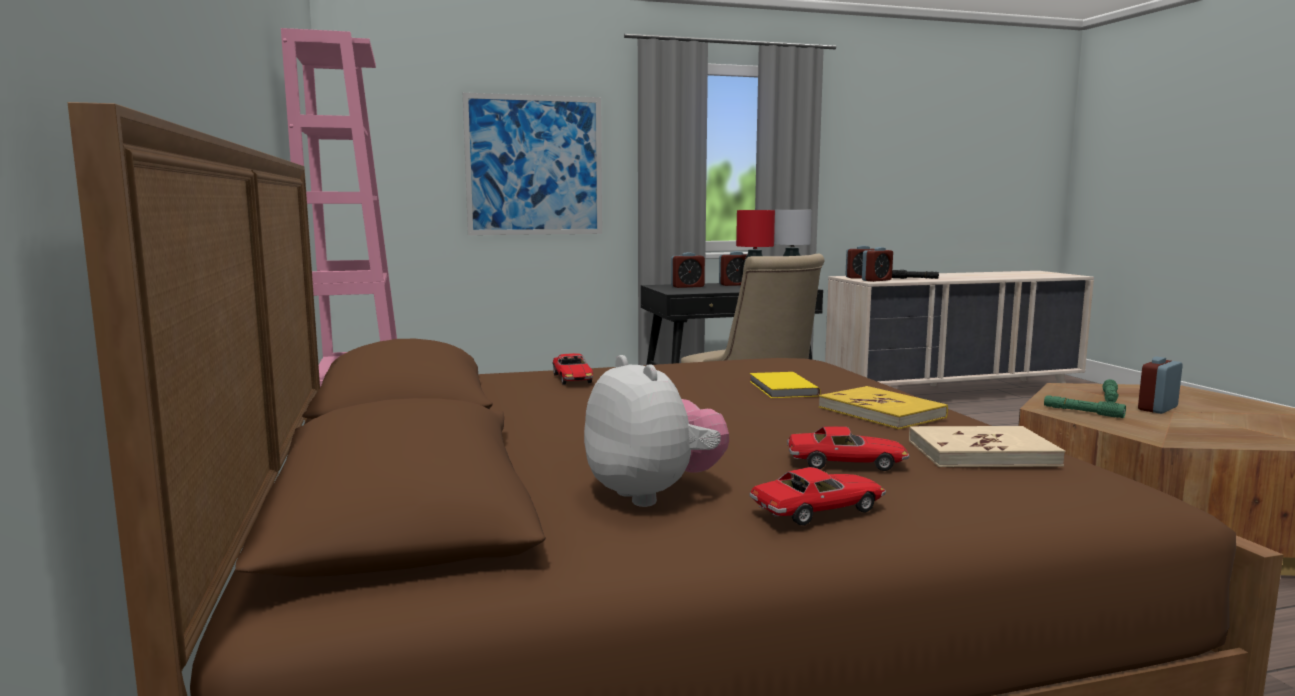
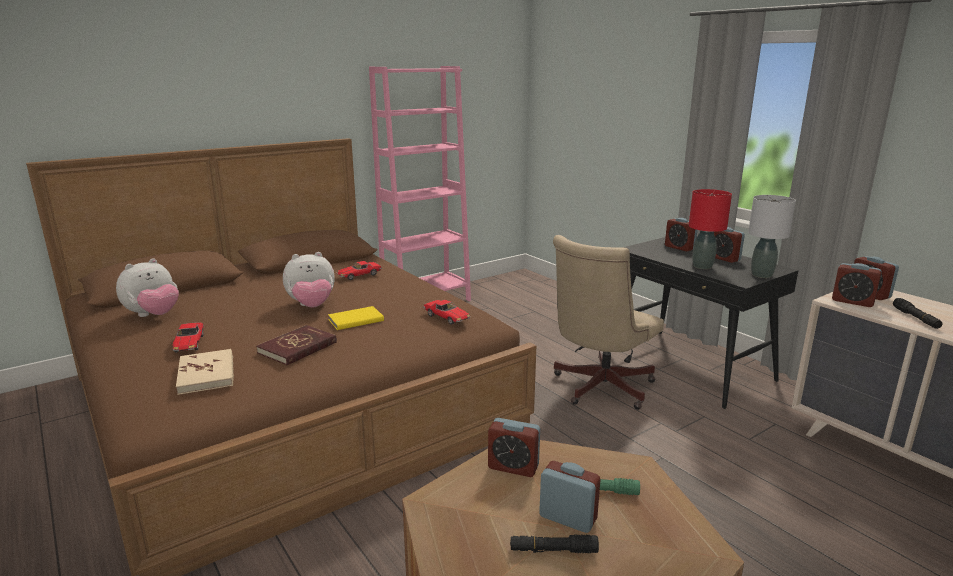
camera: 70 degrees right, 10 degrees up
(534, 165) = (629, 125): picture -> none
(702, 402) = (312, 306): none -> plush toy
(819, 510) = (126, 343): toy car -> toy car (447, 317)
(881, 412) = (298, 348): yellow book -> red book
(1082, 412) = (513, 467): green flashlight -> alarm clock
(1207, 416) = (553, 550): none -> black flashlight

